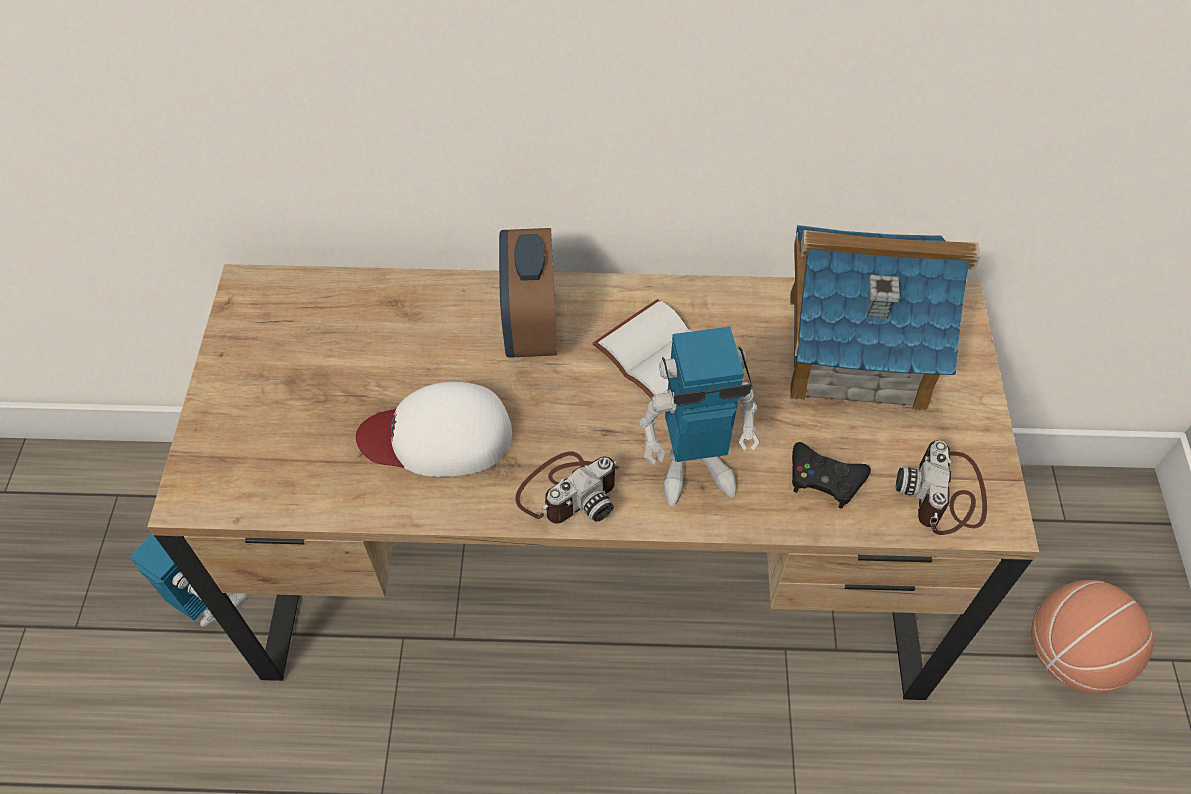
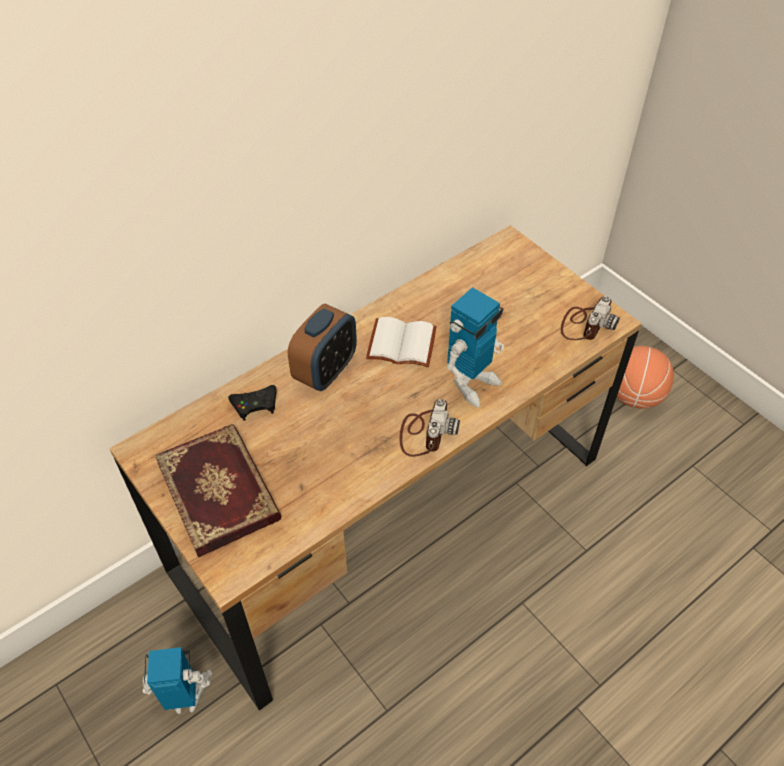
camera: 40 degrees left, 5 degrees down
(278, 391) = (220, 490): none -> book
(438, 436) = (333, 452): white cap -> none
(531, 328) = (325, 371): alarm clock -> alarm clock turned 105 degrees counterclockwise
(825, 478) = (531, 350): black game controller -> black game controller (255, 404)
(854, 349) = (487, 286): toy house -> none
(945, 495) = (585, 324): camera -> camera turned 120 degrees counterclockwise

